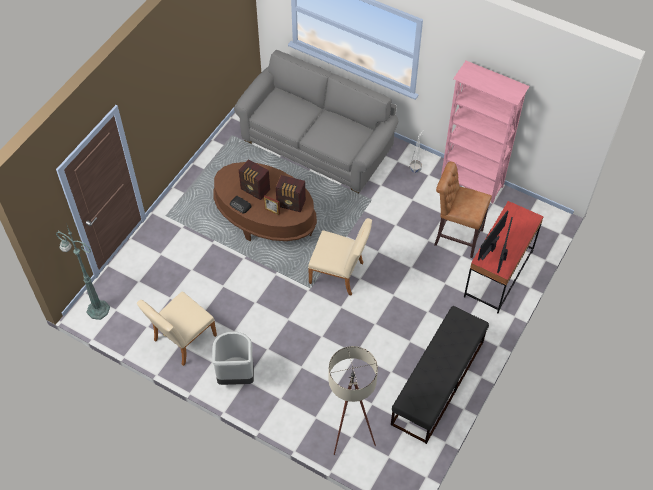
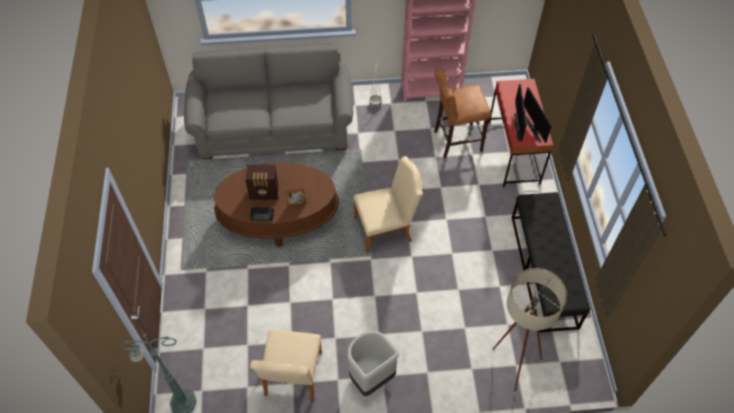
camera: 35 degrees left, 0 degrees up
(291, 204) = (309, 187): radio -> none

